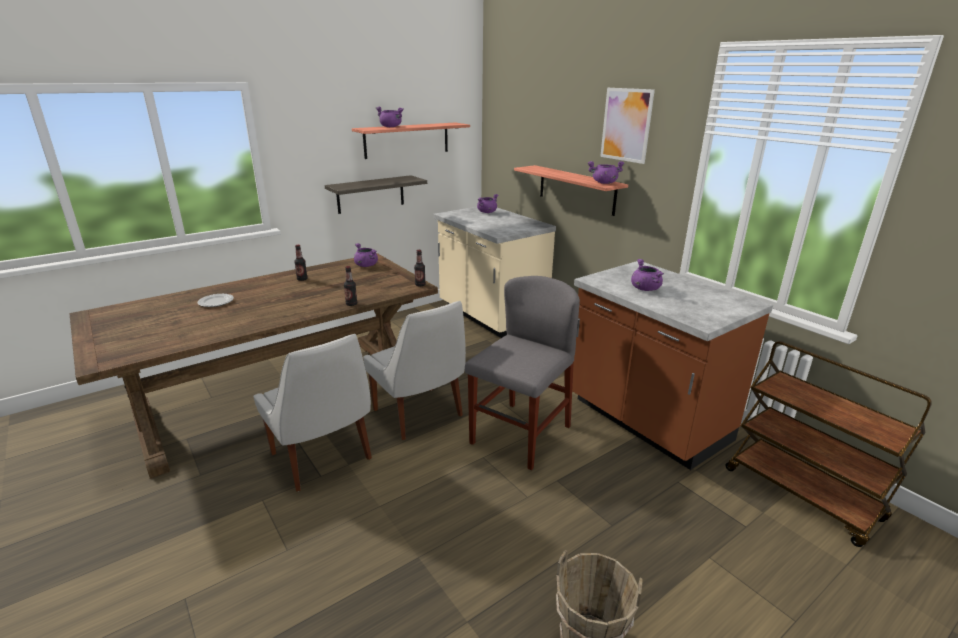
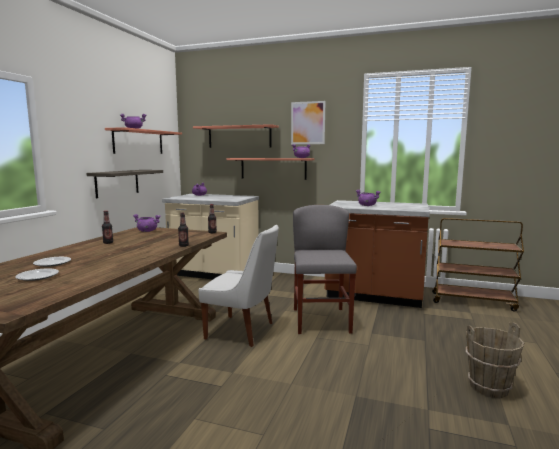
camera: 35 degrees left, 15 degrees down
(179, 319) = (37, 276): none -> plate
(323, 458) = (207, 376): white chair -> none
(542, 135) = (239, 137): none -> shelf

